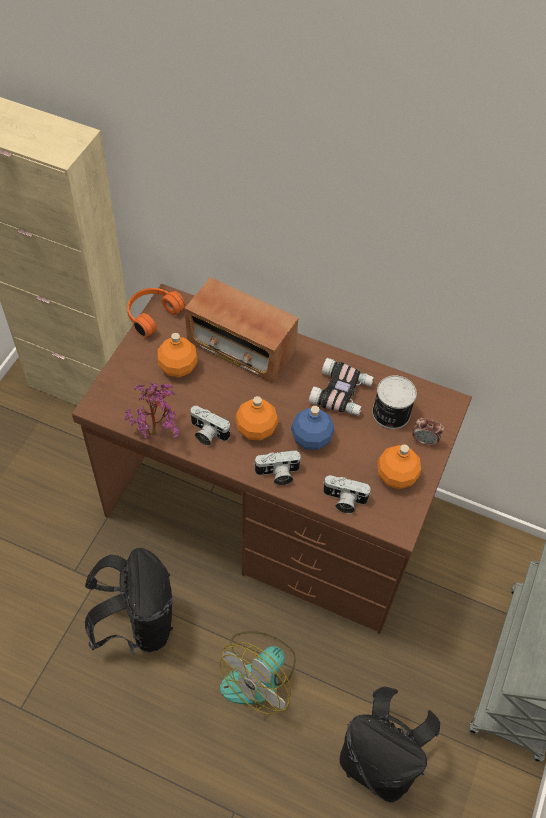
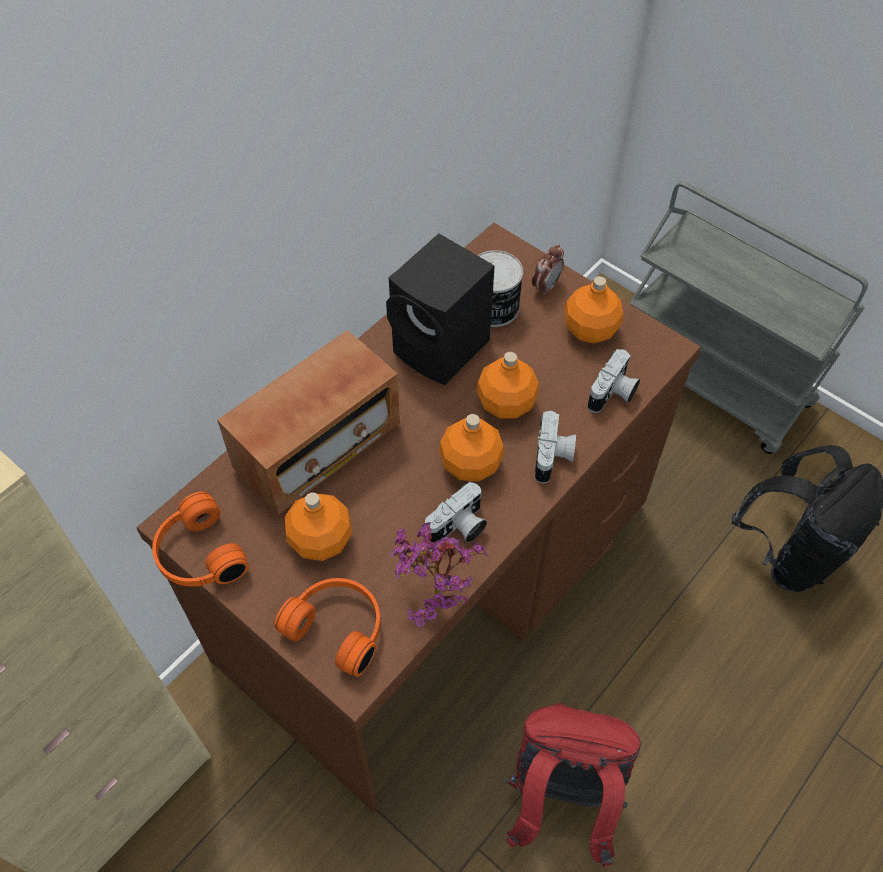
camera: 70 degrees left, 0 degrees up
(126, 390) = (339, 626): none -> orange headphones
(138, 623) = (561, 799): black backpack -> red backpack
(259, 674) = (666, 656): fan -> none
(311, 437) = (505, 403): blue bottle -> orange bottle
(342, 393) = (443, 349): binoculars -> black speaker

